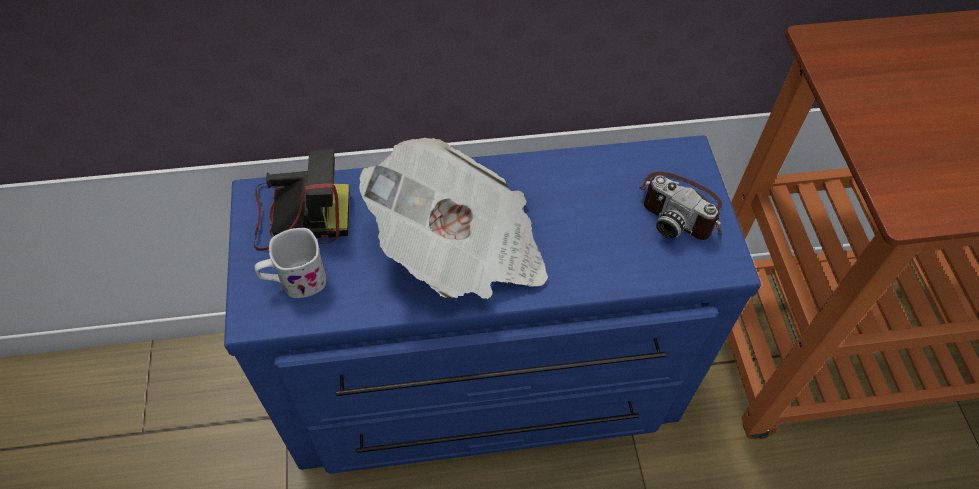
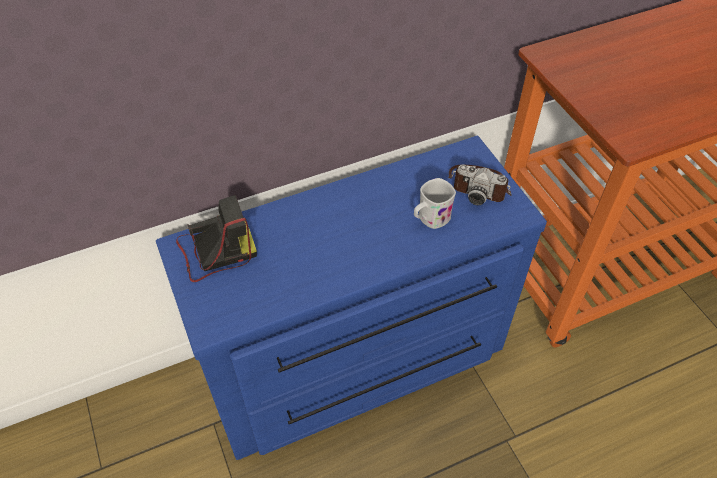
camera: 15 degrees left, 5 degrees down
(295, 281) = (230, 296): white mug -> white mug (430, 219)
(462, 249) = (340, 246): newspaper -> none

